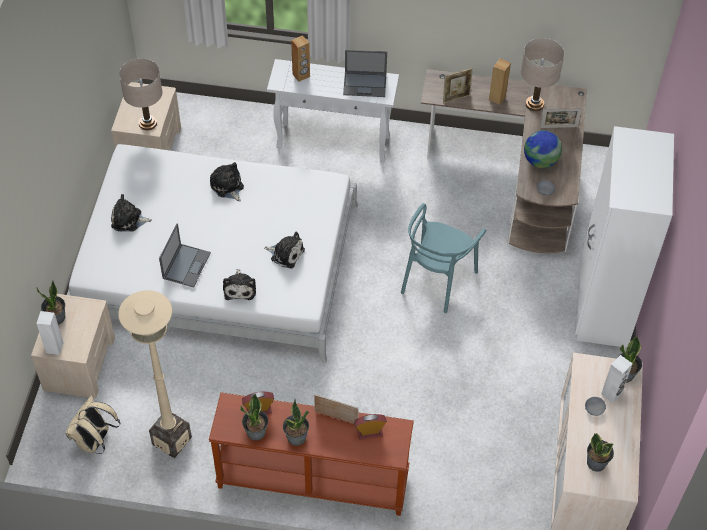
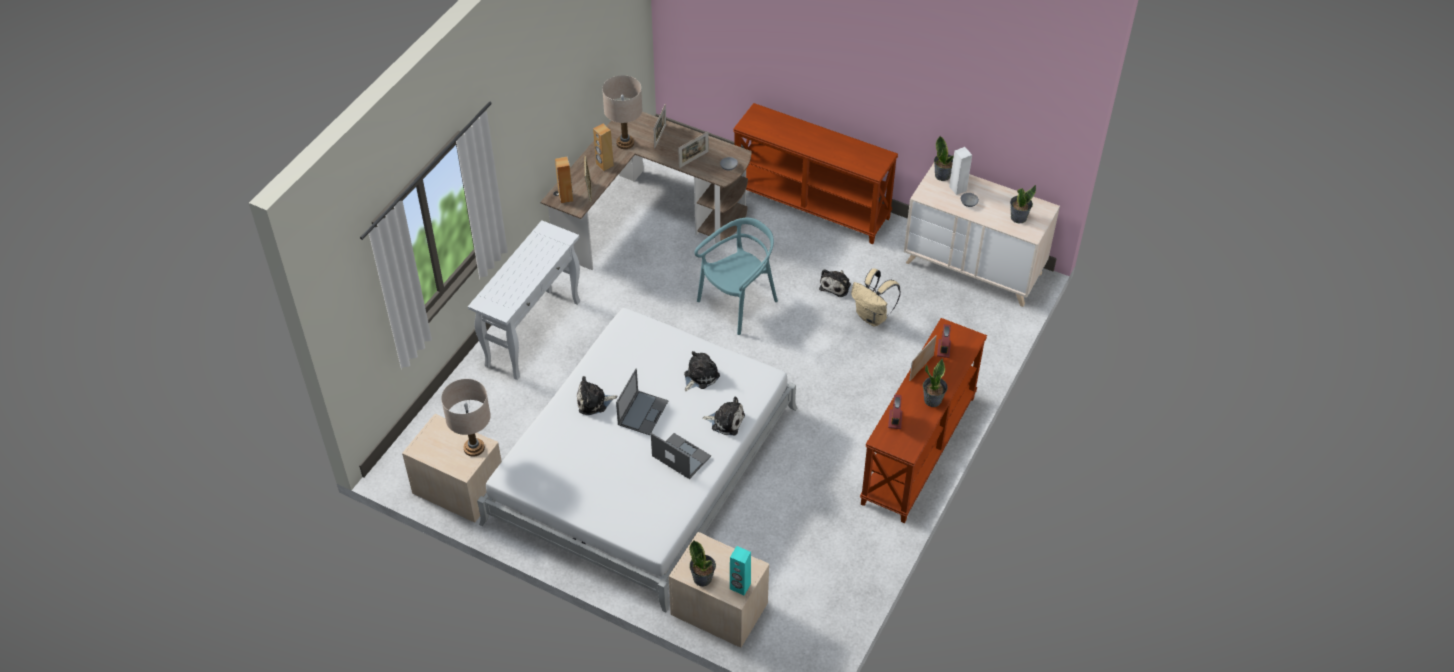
camera: 70 degrees left, 5 degrees down
(54, 347) = (740, 587): white speaker -> turquoise speaker
(95, 441) = (819, 612): beige backpack -> beige backpack (873, 317)
(128, 220) = (599, 493): plush toy -> plush toy (836, 285)
(171, 440) = (840, 548): beige floor lamp -> none
(256, 432) = (918, 427): potted plant -> none
(301, 75) = (503, 291): brown speaker -> brown speaker (566, 197)
(365, 84) = (541, 247): laptop -> laptop (643, 412)
(437, 280) = (738, 303): turquoise chair -> turquoise chair turned 90 degrees counterclockwise
(540, 161) = (693, 159): globe -> picture frame
(602, 305) = (812, 204): white wardrobe -> brown console table

